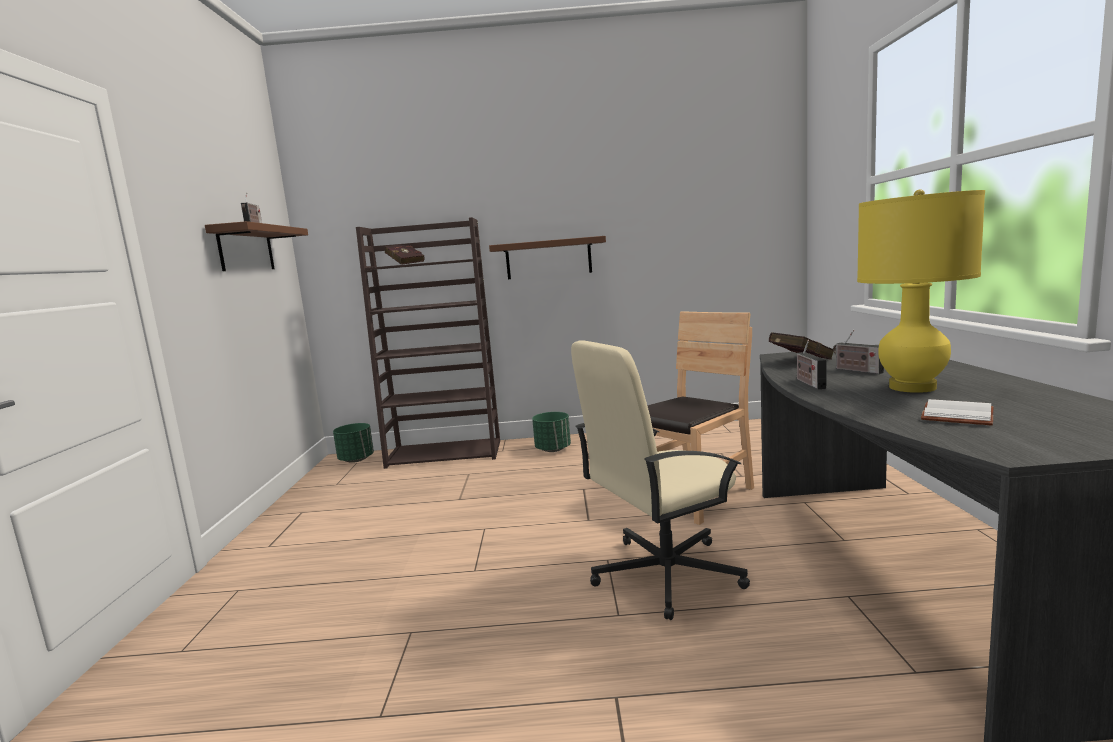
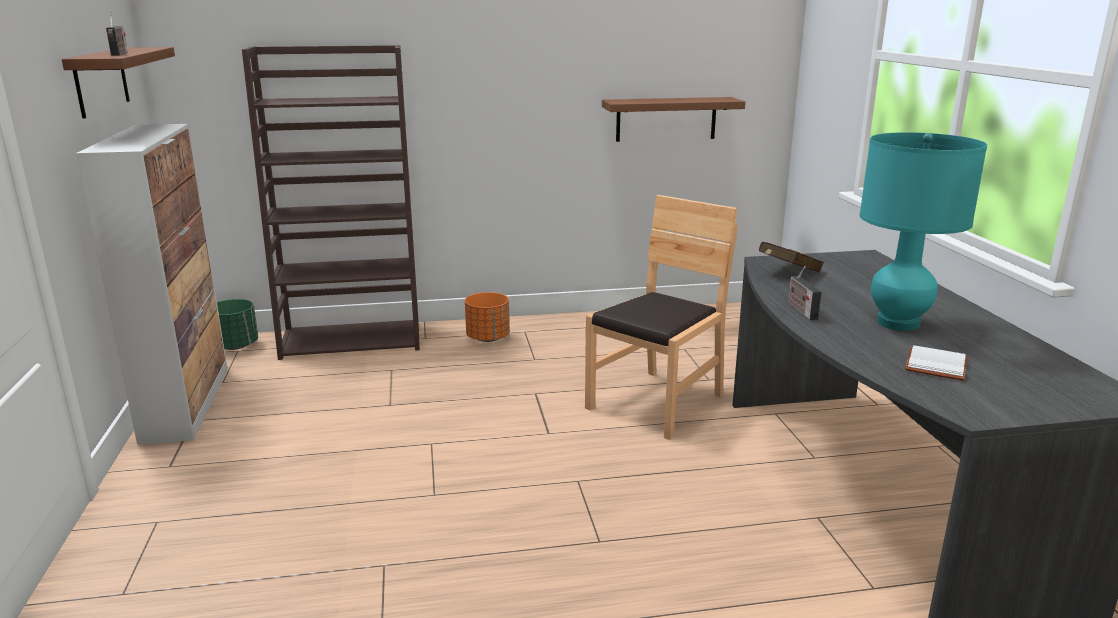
camera: 10 degrees left, 10 degrees up
(303, 499) = (187, 403): none -> cabinet
(405, 264) = (304, 99): red book -> none
(548, 258) = (489, 100): brown shelf -> brown shelf (666, 119)
(553, 449) = (488, 338): green planter -> orange planter
(664, 574) = (639, 496): beige office chair -> none
(856, 370) = (845, 293): radio -> none
(912, 387) = (898, 323): yellow table lamp -> turquoise table lamp

